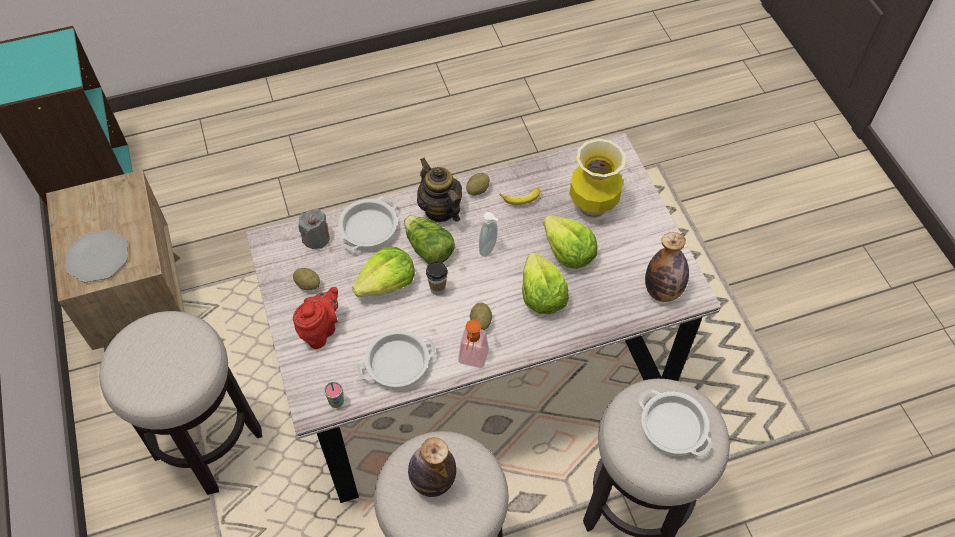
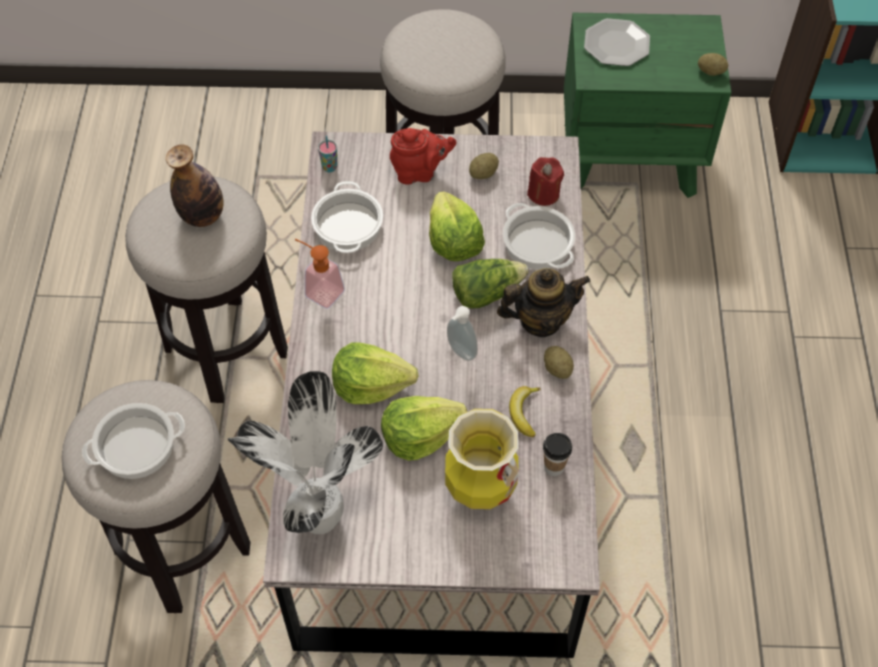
camera: 110 degrees right, 0 degrees up
(143, 307) = (630, 158): brown nightstand -> green nightstand
(316, 238) = (543, 193): grey candle -> red candle
(320, 330) = (420, 172): red teapot -> red teapot turned 60 degrees counterclockwise
(437, 289) = (426, 286): cup -> cup (554, 467)
(481, 322) = (364, 313): potato -> potato (711, 72)
(662, 291) = (316, 520): bottle -> potted plant

